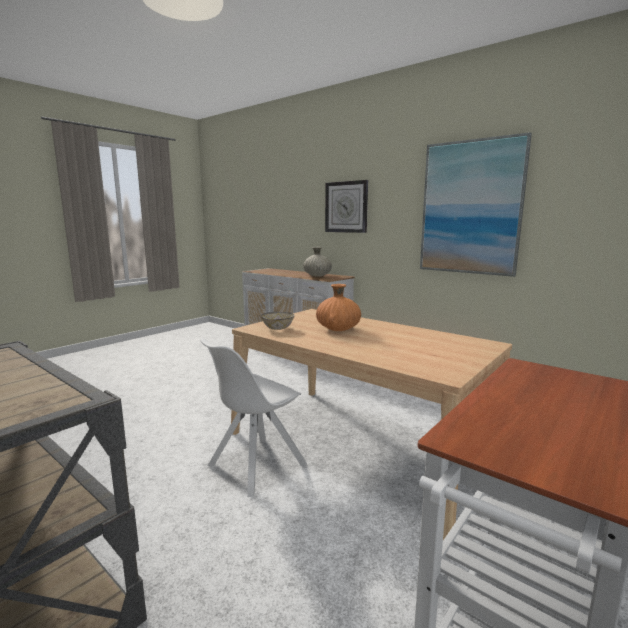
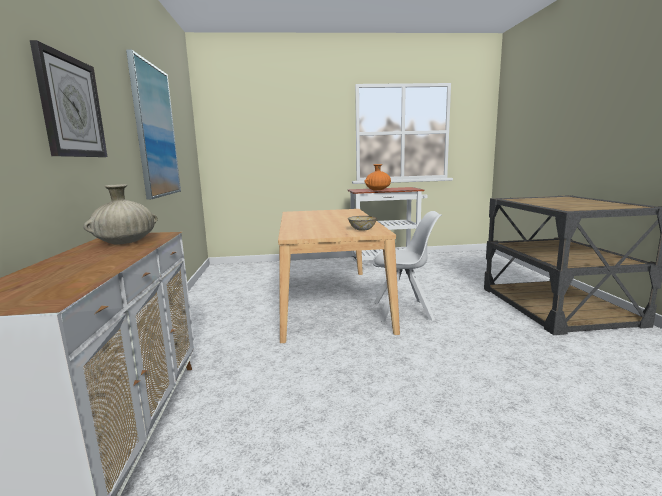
camera: 135 degrees left, 0 degrees up
(338, 329) = (327, 224): orange vase -> orange vase (378, 190)

